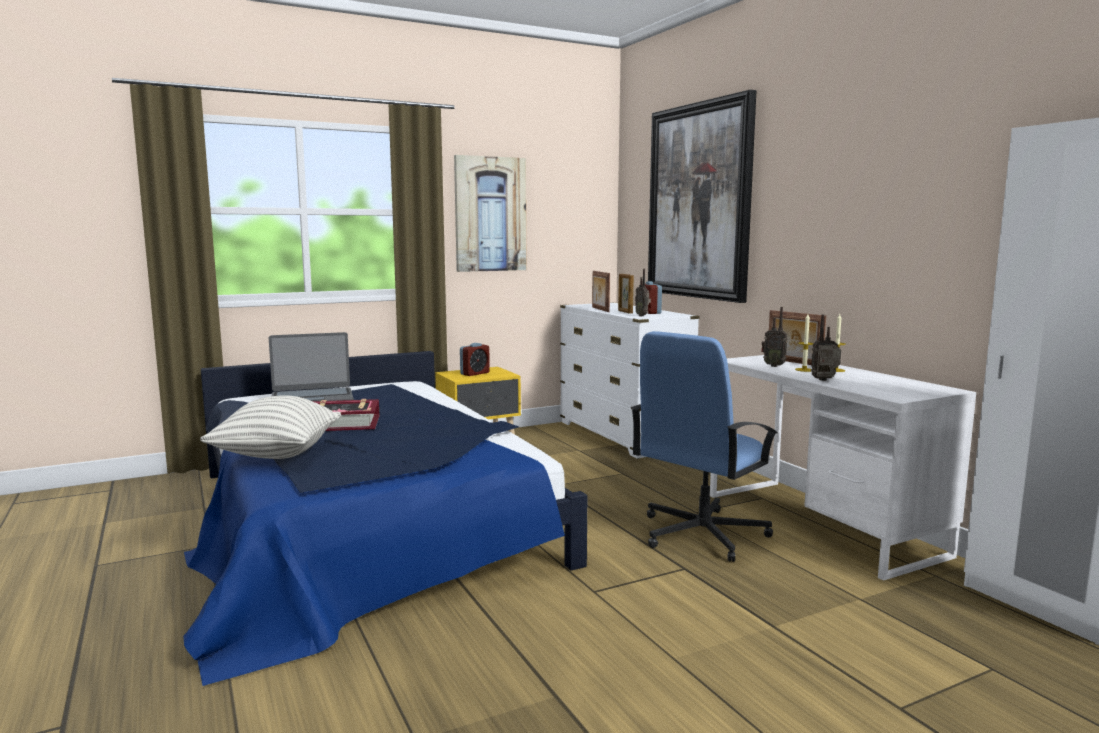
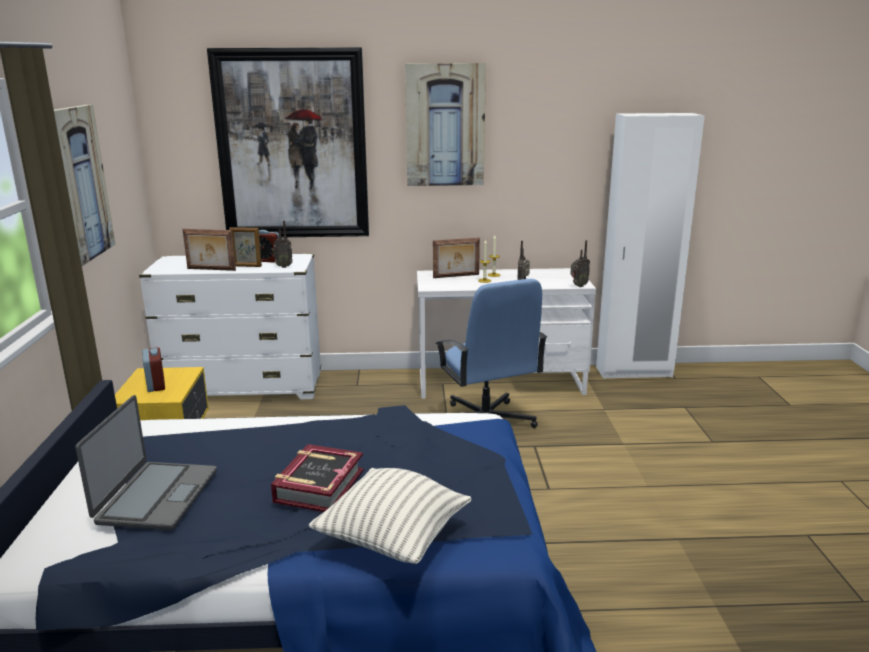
camera: 65 degrees left, 10 degrees up
(773, 366) = (462, 283): radio -> radio (578, 286)
(823, 171) = (445, 125): none -> picture

